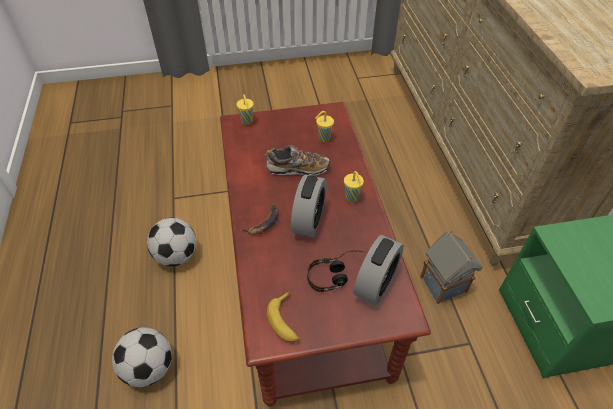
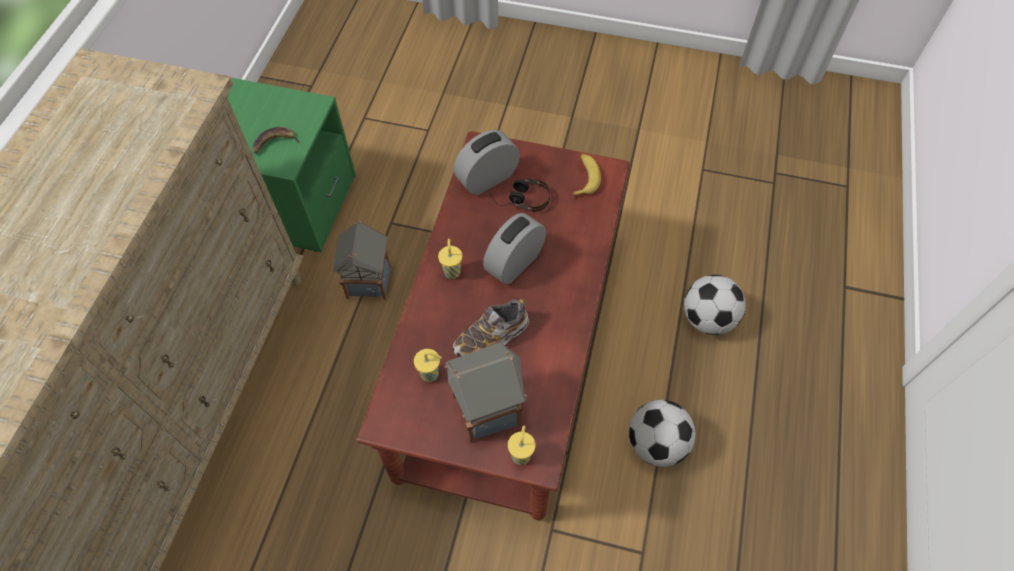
camera: 155 degrees left, 10 degrees up
(263, 222) = (564, 280): banana -> banana (274, 143)
(278, 134) = (488, 408): none -> toy house
(297, 169) = (492, 337): shoe -> shoe turned 60 degrees counterclockwise

